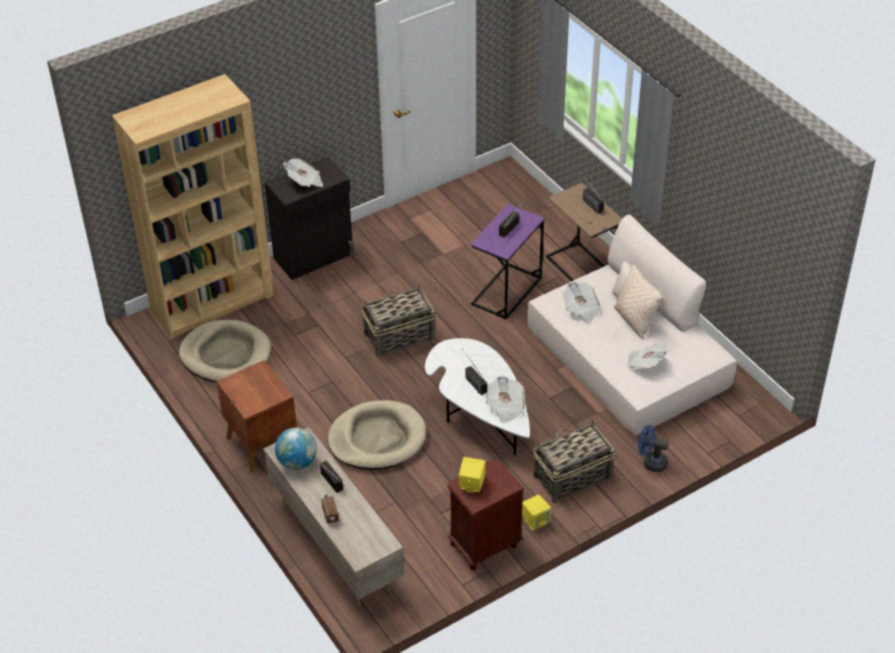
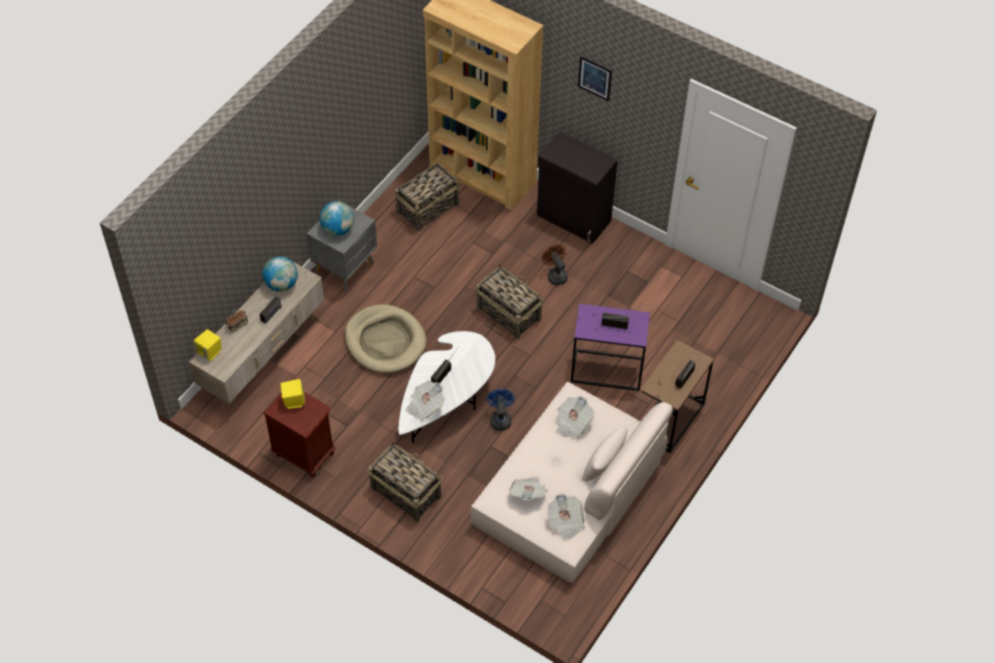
camera: 65 degrees right, 10 degrees up
(226, 355) = (428, 208): beige dog bed -> basket
(257, 392) = (338, 229): none -> globe
(261, 443) = (345, 269): brown nightstand -> grey nightstand
(285, 89) = (594, 78): none -> picture
(305, 182) = (575, 157): newspaper -> newspaper (565, 522)
(374, 290) = (555, 275): none -> brown fan
(536, 521) = (345, 481): yellow speaker -> yellow speaker (210, 352)
(634, 321) = (579, 468): beige pillow -> none
(651, 462) = (450, 546): blue fan -> blue fan (500, 418)

